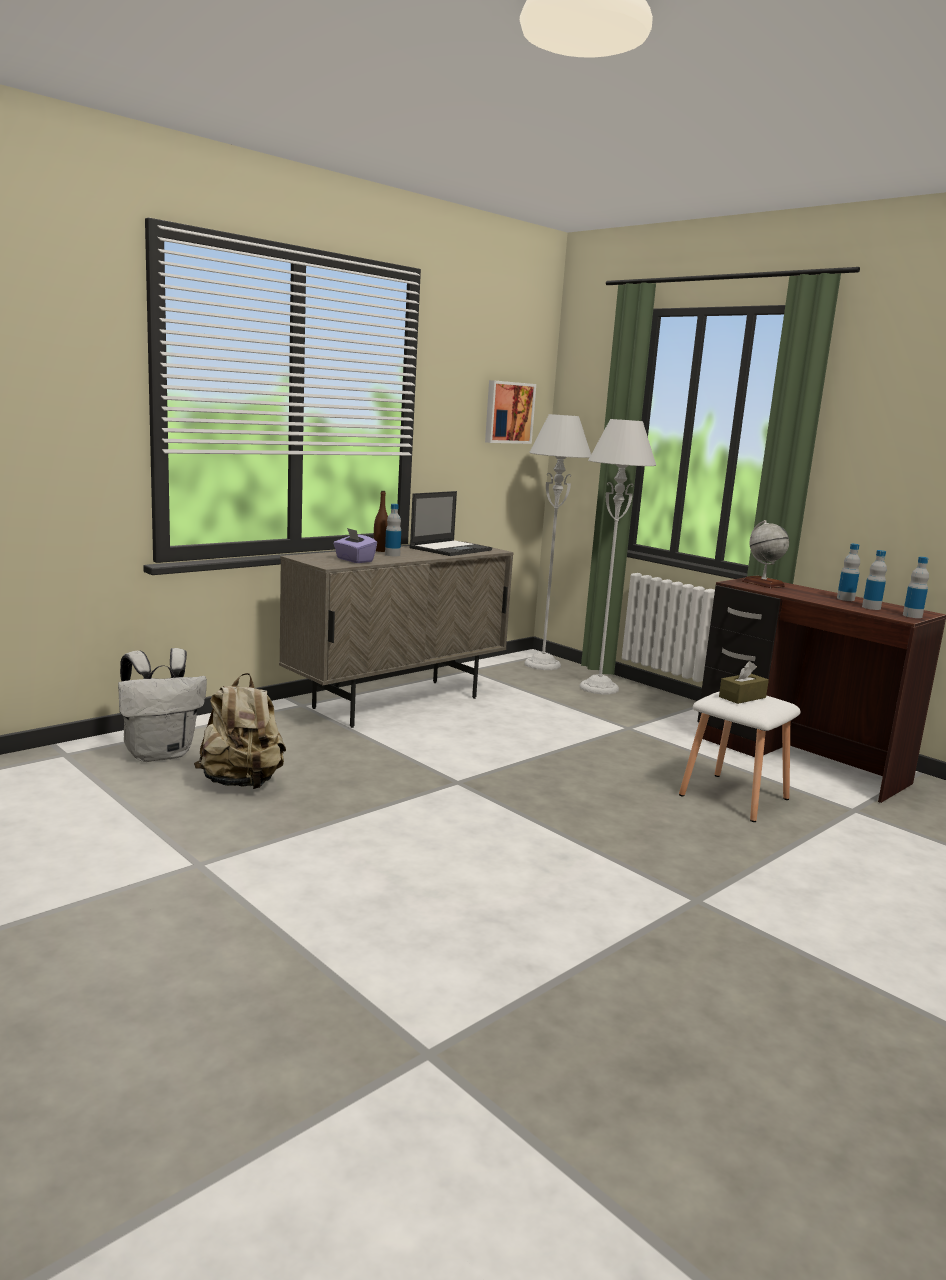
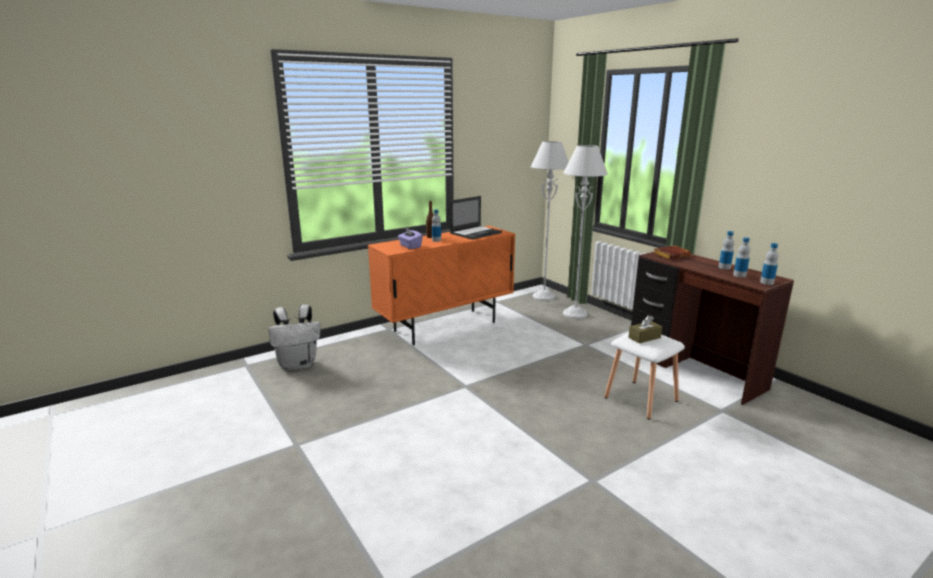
camera: 10 degrees right, 5 degrees up
(242, 783) = (338, 386): beige backpack -> none
(397, 703) = (445, 327): beige cabinet -> orange cabinet
(508, 412) = (517, 141): picture -> none
(762, 584) = (671, 255): globe -> brown book

